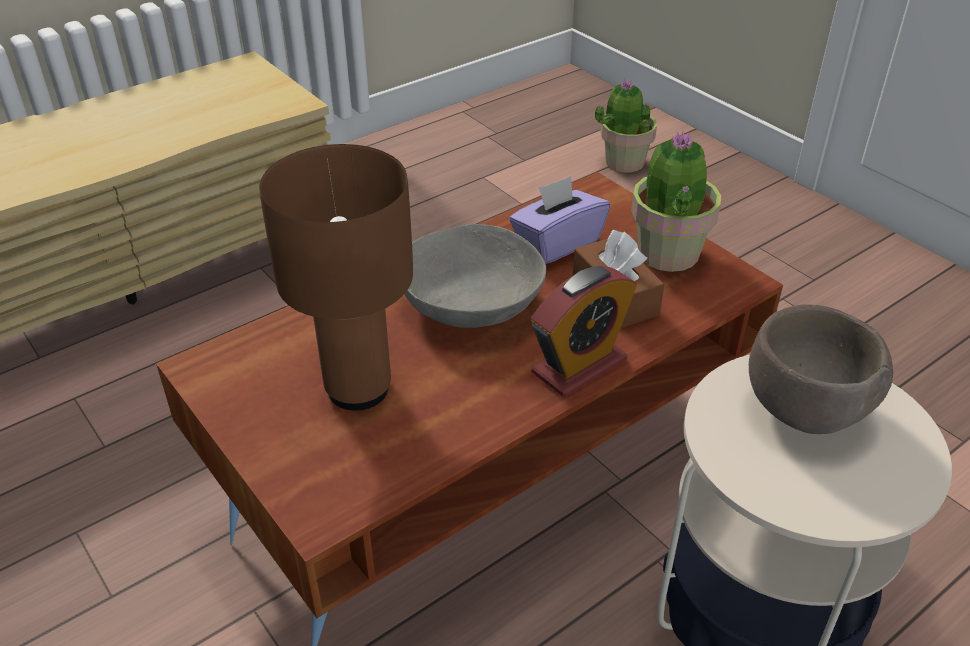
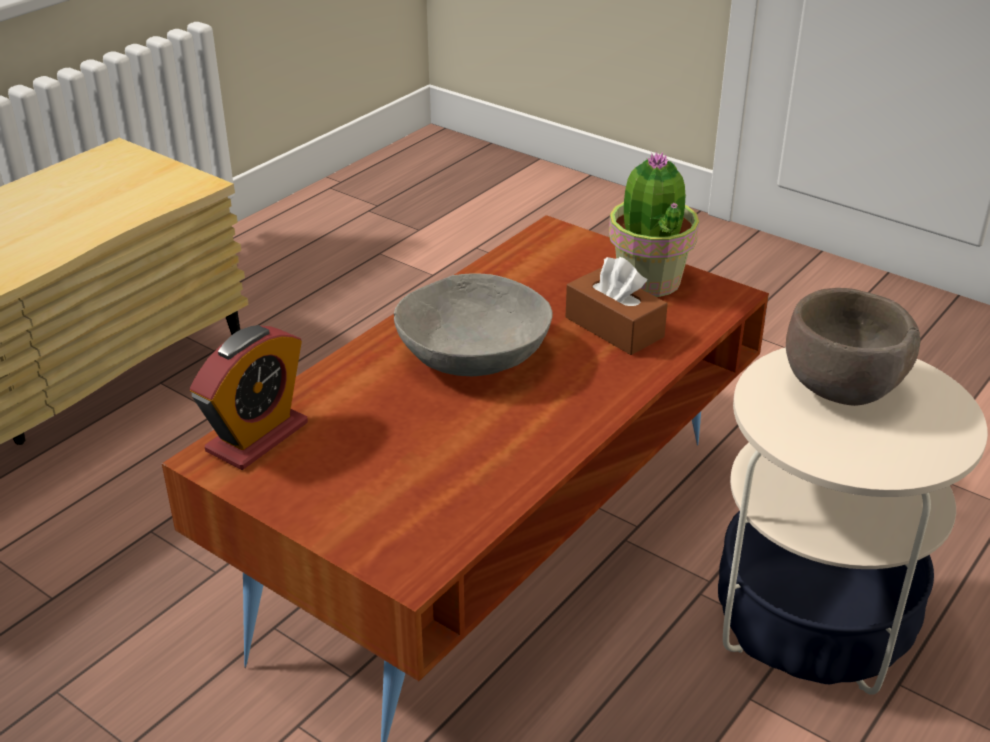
camera: 15 degrees left, 5 degrees down
(360, 388) = (396, 450): brown table lamp -> none
(557, 243) = (535, 287): purple tissue box -> none
(579, 366) = (606, 394): alarm clock -> alarm clock (257, 437)
(623, 162) = (527, 218): potted plant -> none

